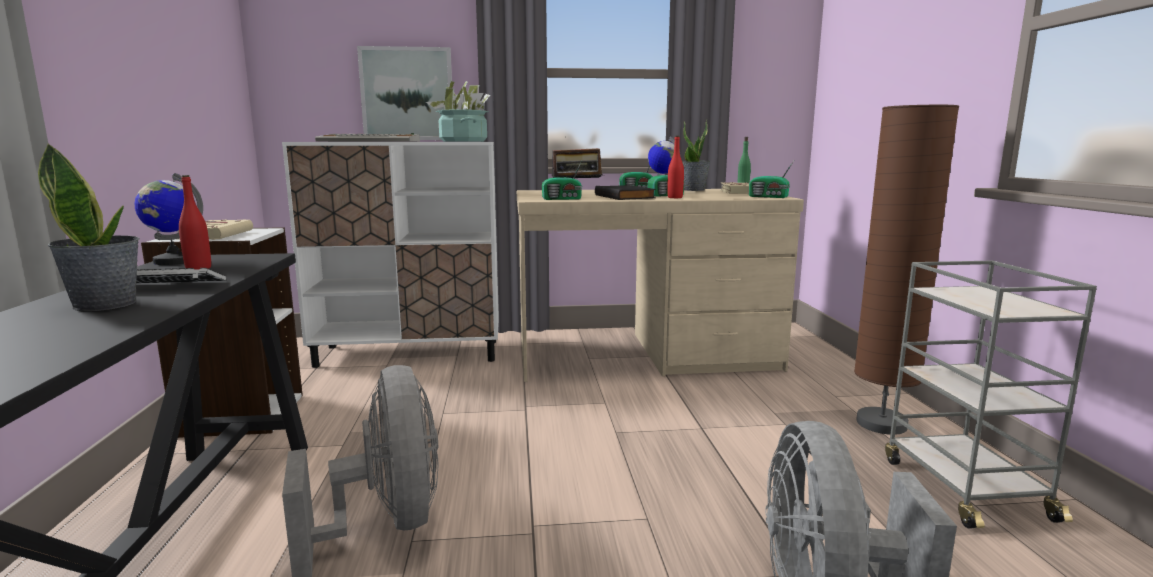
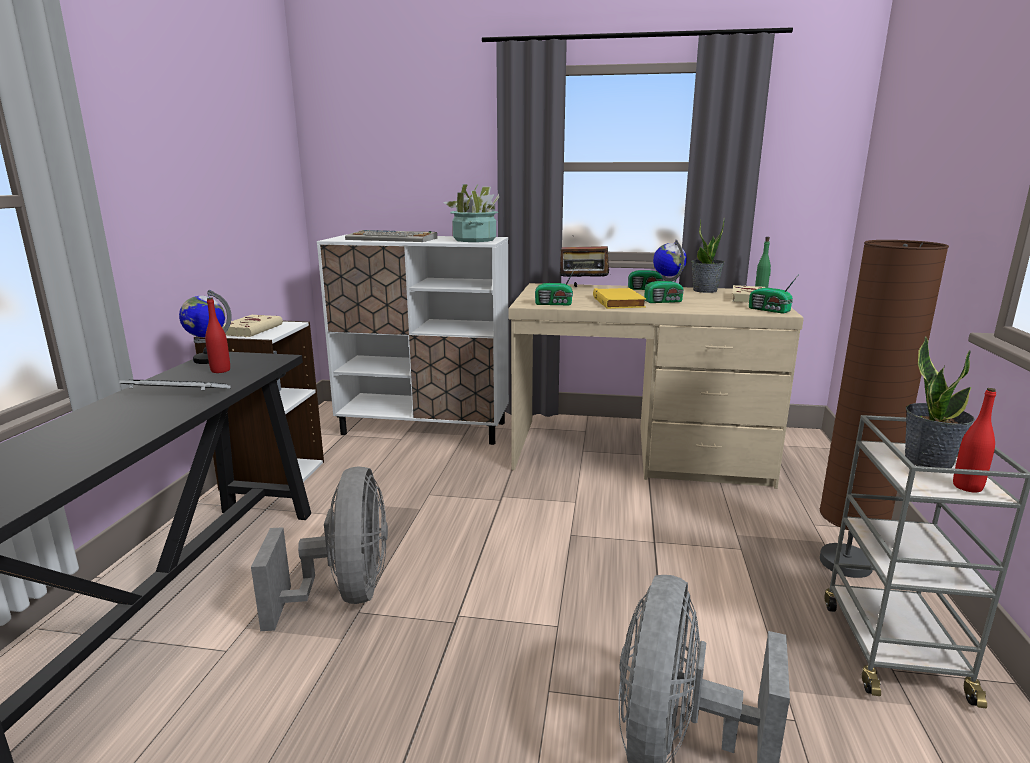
camera: 15 degrees right, 5 degrees up
(106, 304) = (137, 410): potted plant -> potted plant (928, 461)
(407, 94) = (435, 188): picture -> none
(626, 197) = (620, 302): black book -> yellow book
(675, 197) = (667, 306): red bottle -> red bottle (967, 487)

